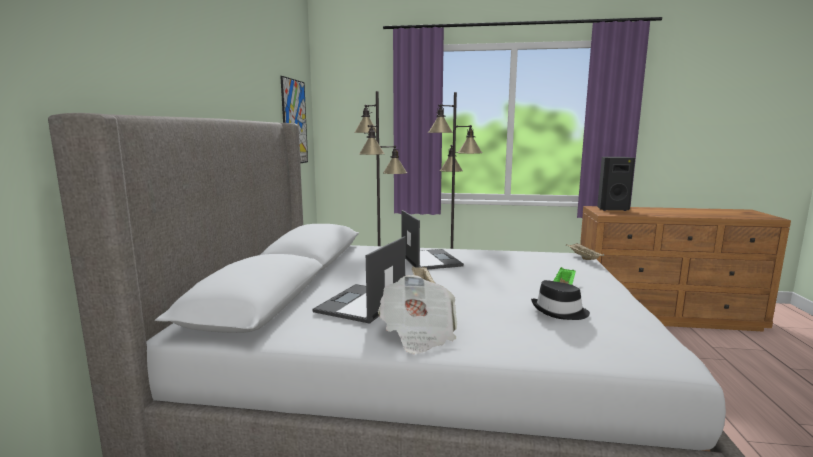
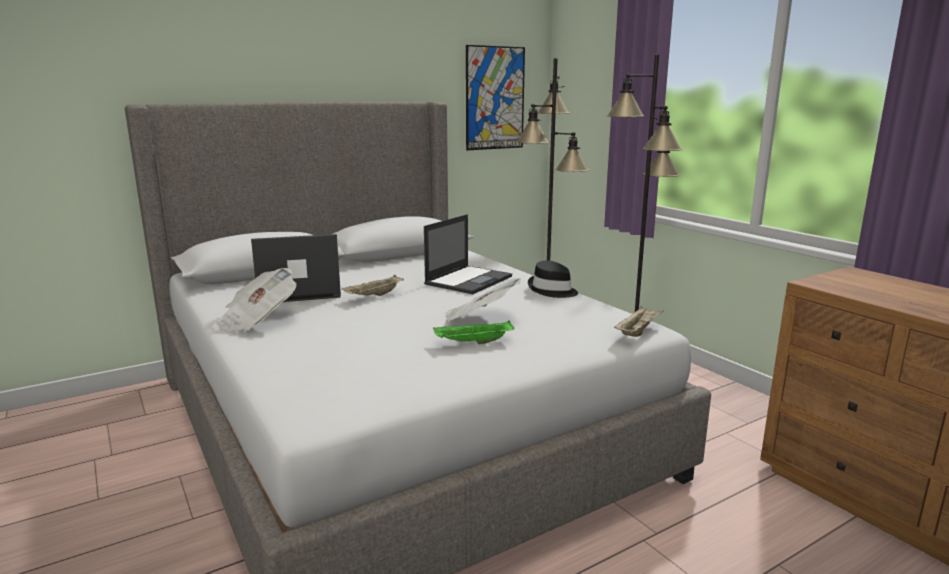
camera: 50 degrees right, 5 degrees up
(519, 277) = (479, 320): none -> newspaper
(560, 311) = (372, 350): black hat -> black hat (552, 290)
(611, 209) = (871, 281): black speaker -> none

